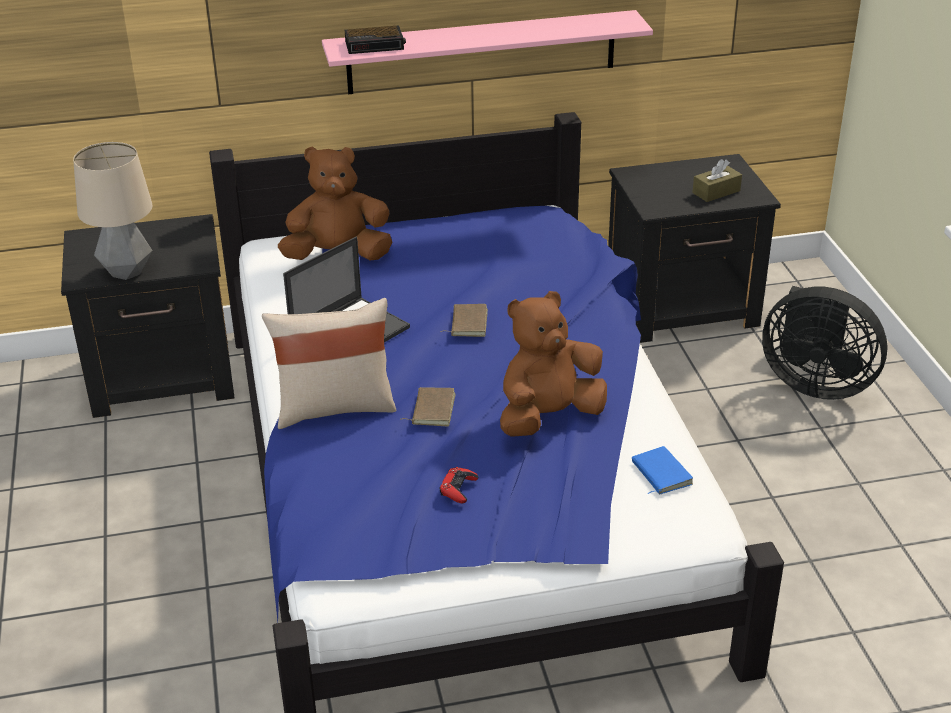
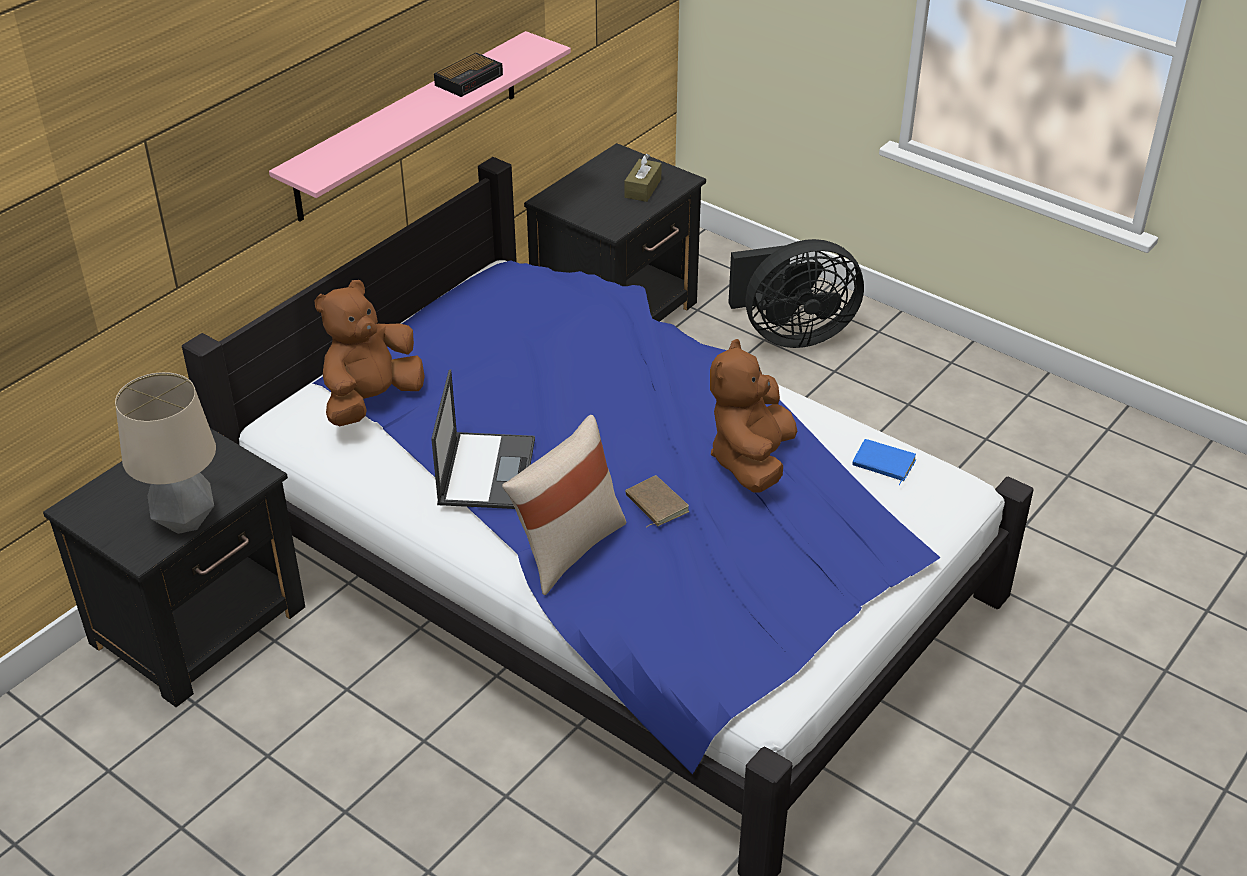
camera: 40 degrees left, 5 degrees up
(375, 45) = (336, 156): alarm clock -> alarm clock (470, 79)
(458, 488) = (763, 561): red game controller -> none
(467, 323) = (582, 410): brown book -> none

